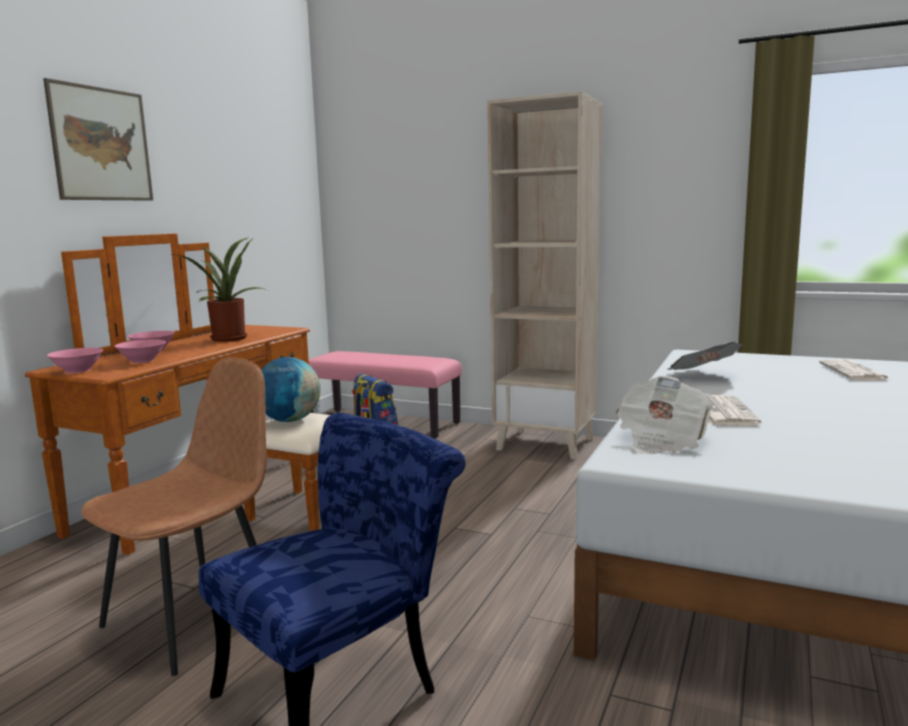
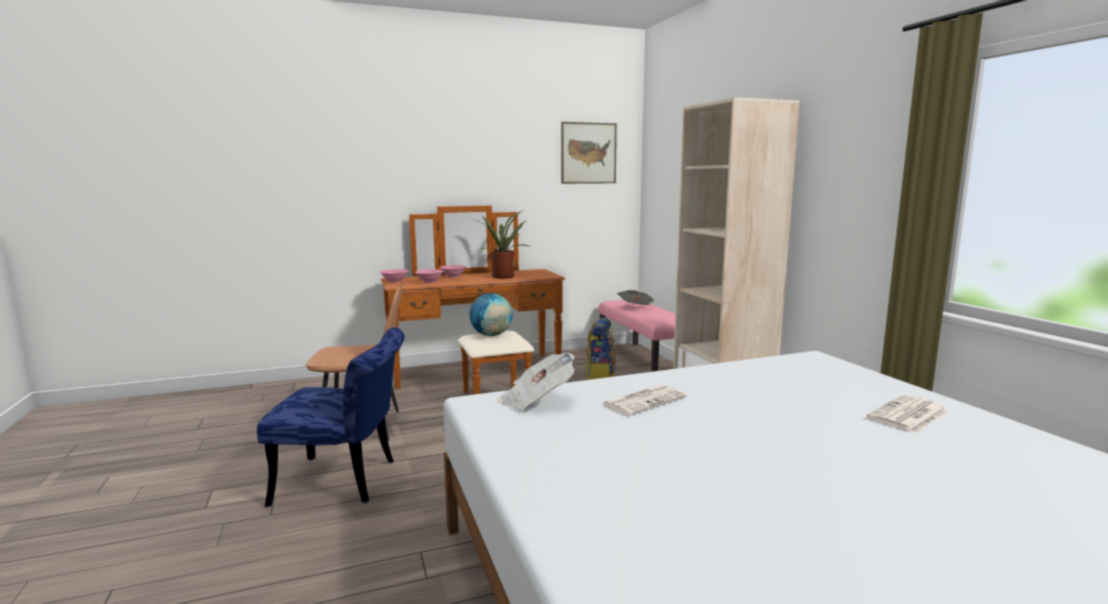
camera: 45 degrees right, 0 degrees up
(101, 144) = (446, 152): picture -> picture (588, 153)
(702, 375) = (743, 375): newspaper -> newspaper (636, 308)

